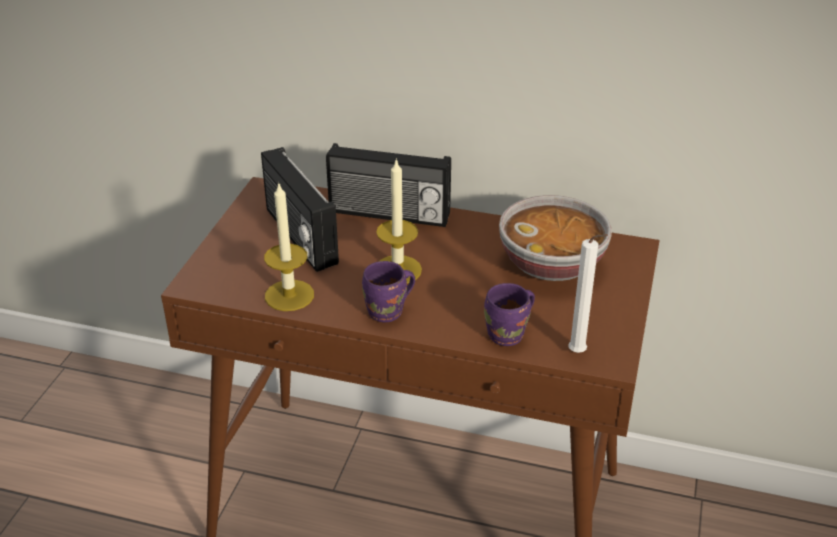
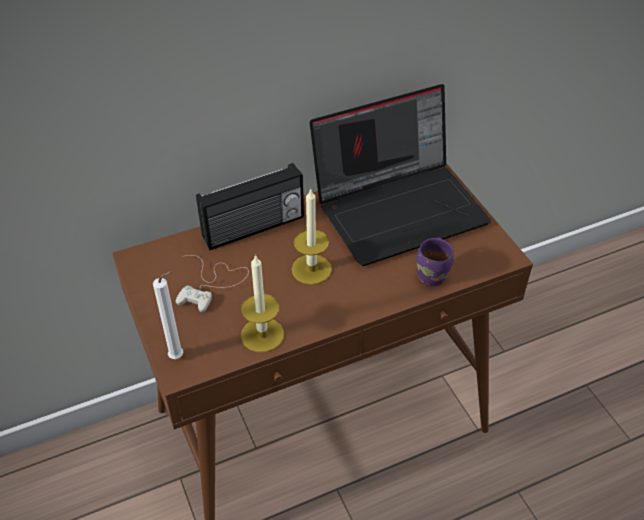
camera: 40 degrees left, 10 degrees up
(299, 237) = (211, 283): radio -> white game controller
(388, 313) = (344, 306): purple mug -> none
(552, 264) = (400, 207): bowl -> laptop
(579, 353) = (484, 262): white candle -> white candle (179, 356)

